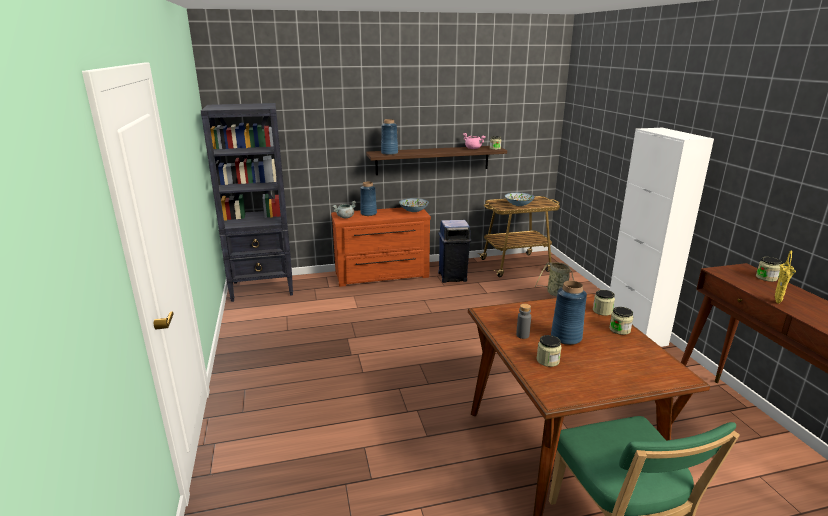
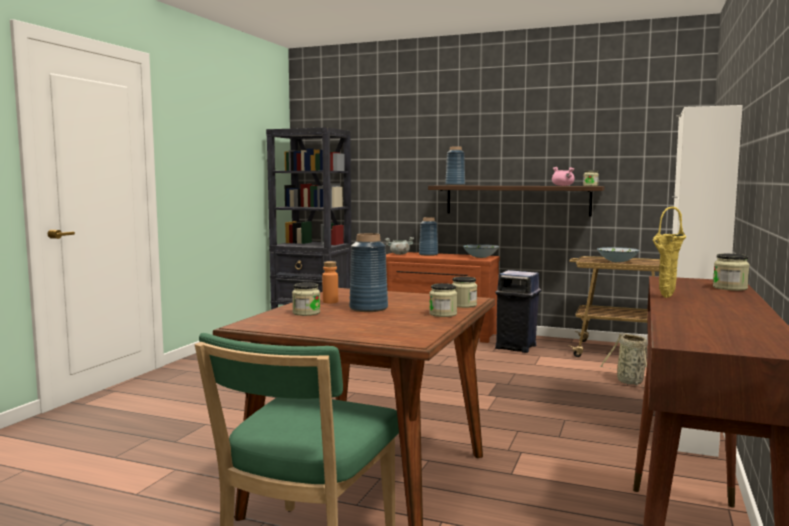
camera: 35 degrees right, 15 degrees down
(522, 335) = (330, 302): grey bottle -> orange bottle

